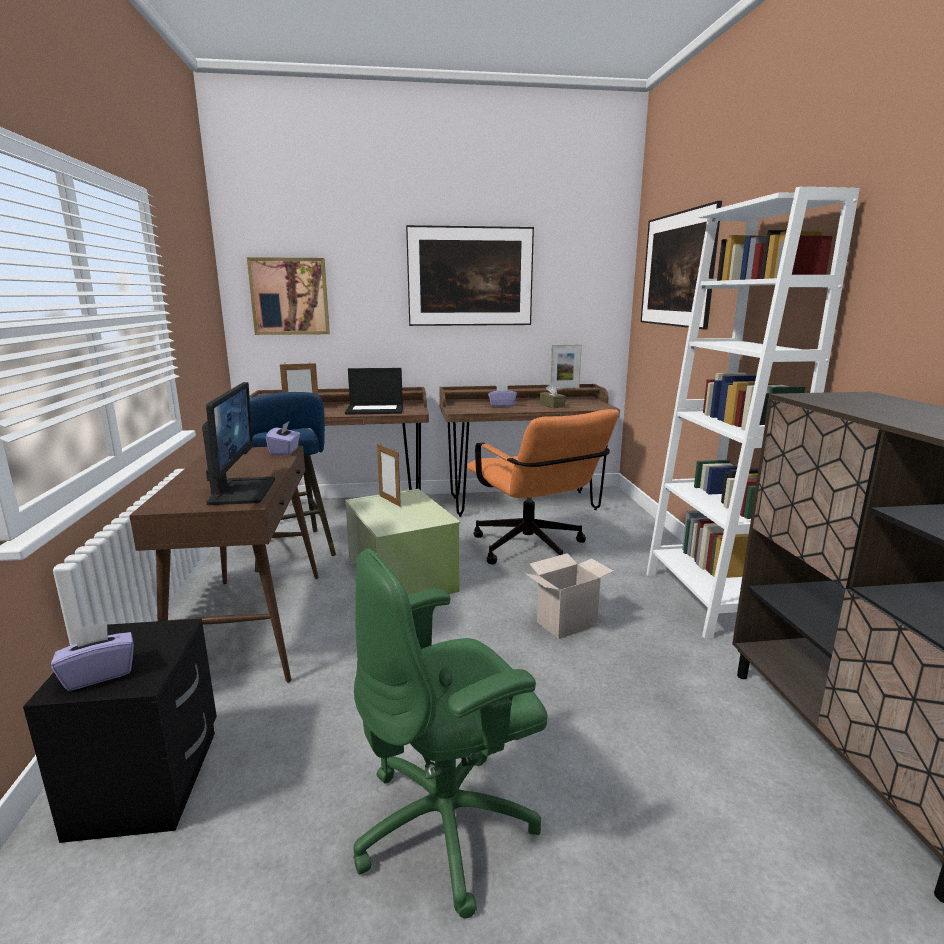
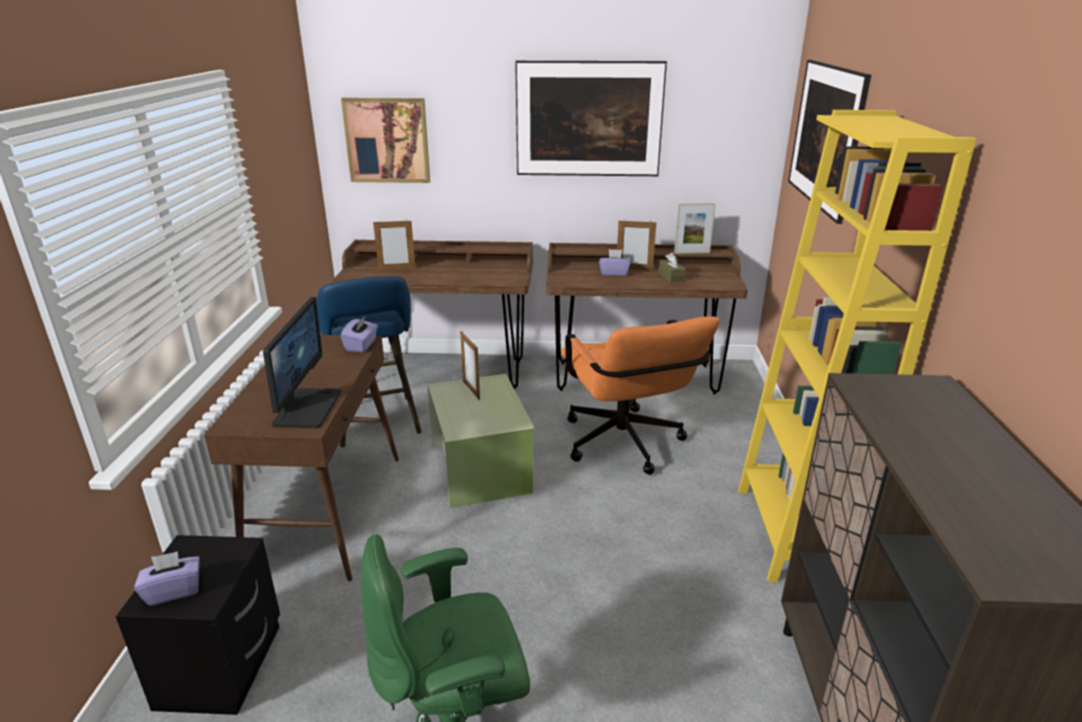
camera: 10 degrees right, 10 degrees up
(375, 410) = (473, 274): laptop -> none
(517, 402) = (634, 269): none -> picture frame
(567, 622) = (631, 544): cardboard box -> none
(707, 600) = (792, 533): white bookcase -> yellow bookcase

